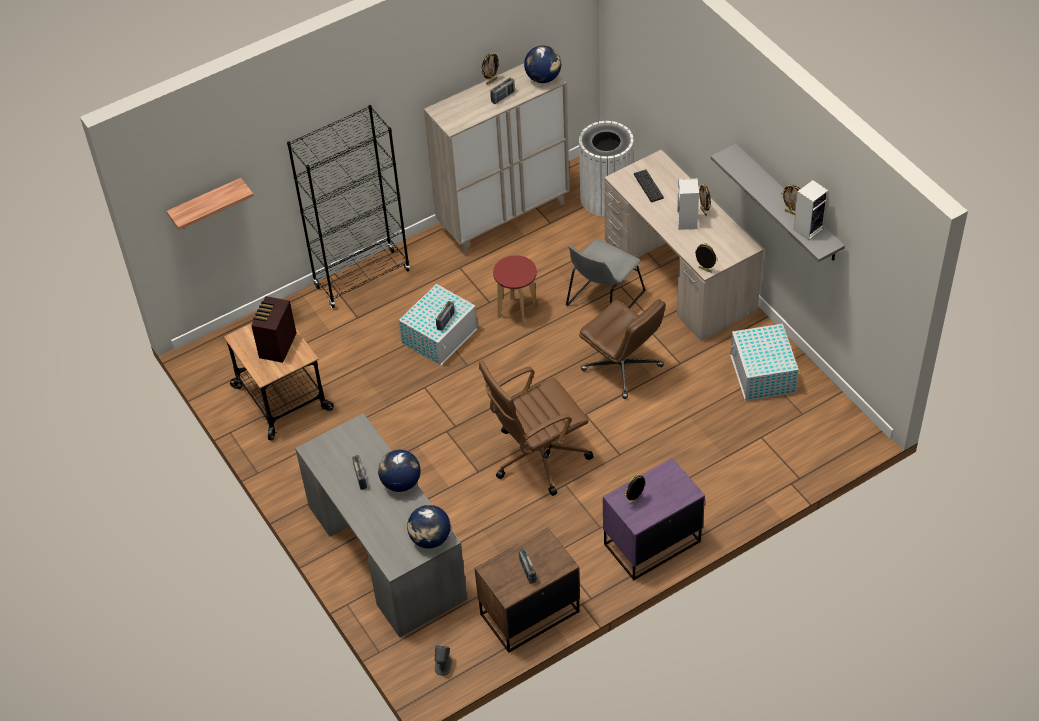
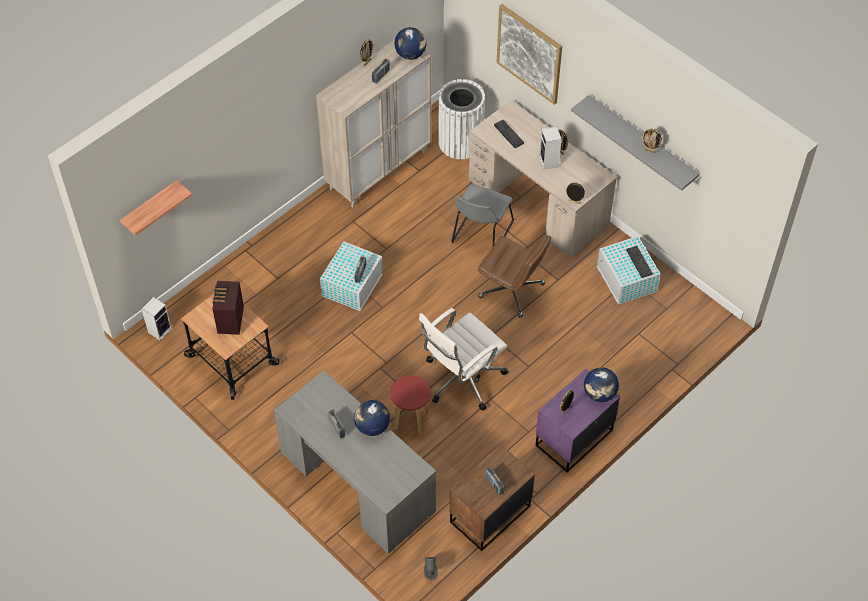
camera: 15 degrees left, 5 degrees up
(362, 278) = (272, 243): black bookcase -> none
(430, 539) = (410, 471): globe -> globe (599, 394)
(517, 312) = (412, 254): red stool -> red stool (411, 421)
(537, 457) = (461, 379): brown office chair -> white office chair
(679, 91) = (529, 53): none -> picture
(776, 353) = (639, 262): none -> keyboard
(808, 228) = (667, 162): speaker -> speaker (160, 330)

